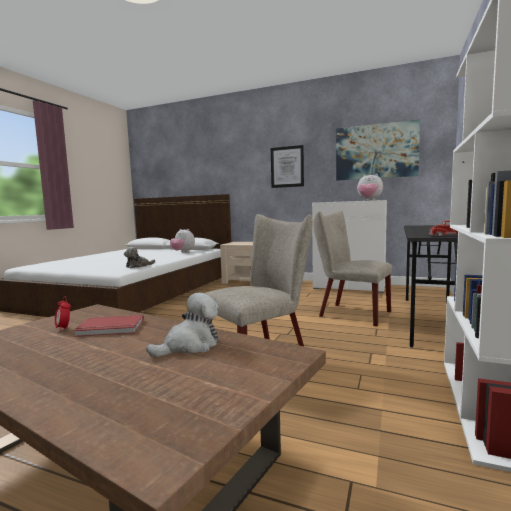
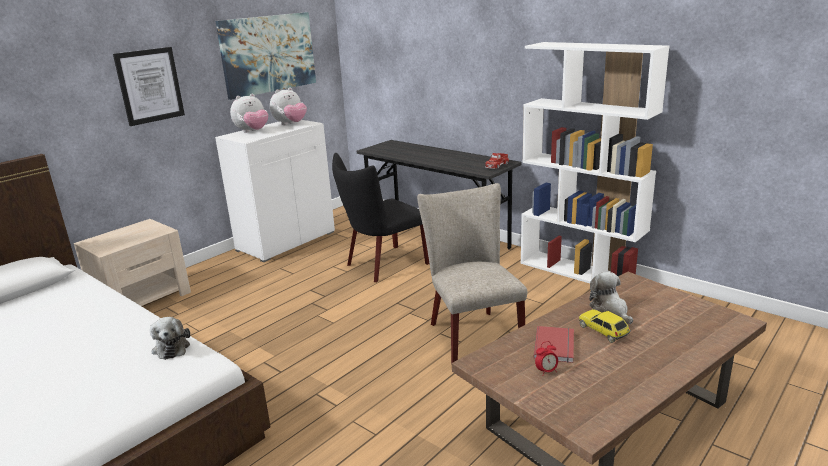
camera: 70 degrees left, 15 degrees up
(137, 345) = (603, 331): none -> toy car
(183, 252) = (52, 302): plush toy -> plush toy (252, 131)
(350, 313) = (383, 265): beige chair -> black chair

